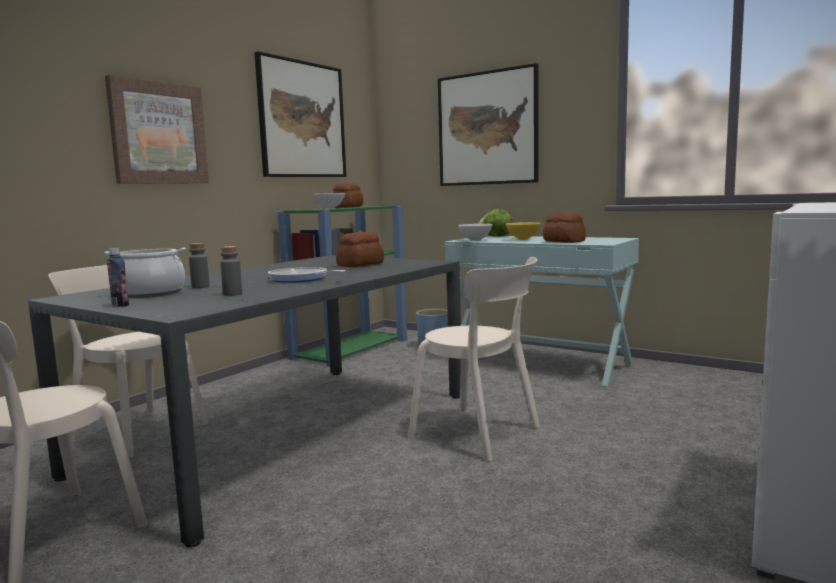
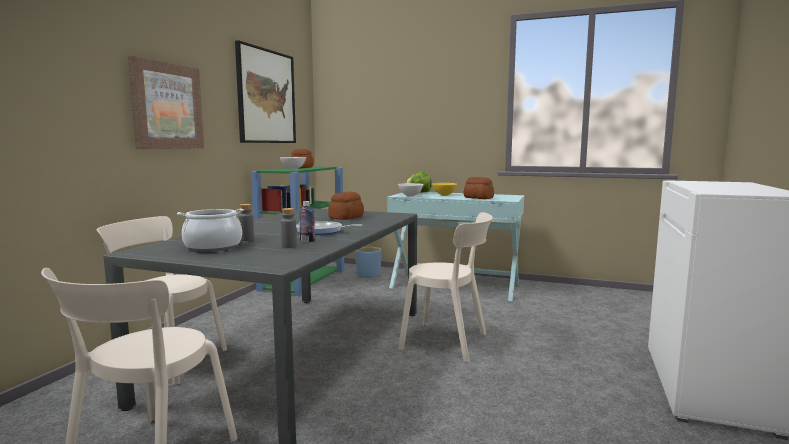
camera: 15 degrees left, 0 degrees up
(120, 305) = (208, 259): bottle -> bottle (307, 241)
(487, 128) = (408, 110): picture -> none

